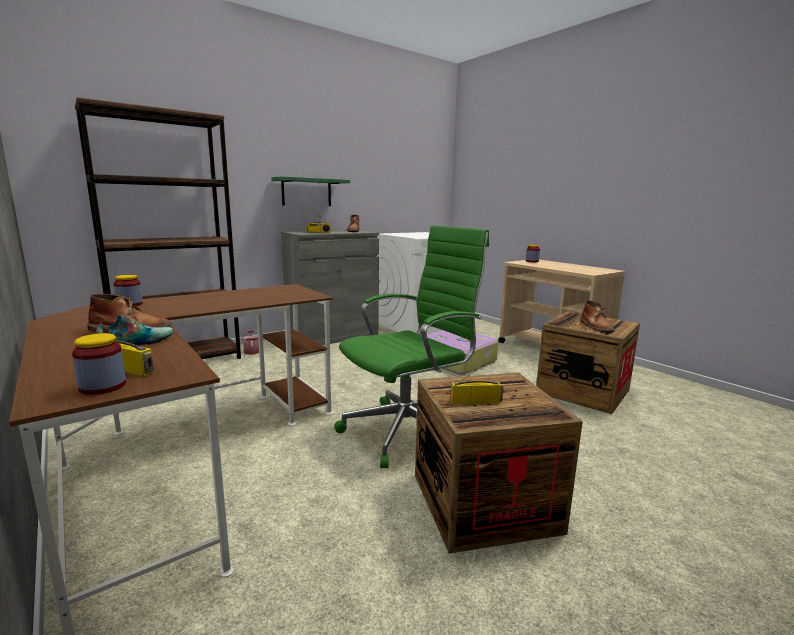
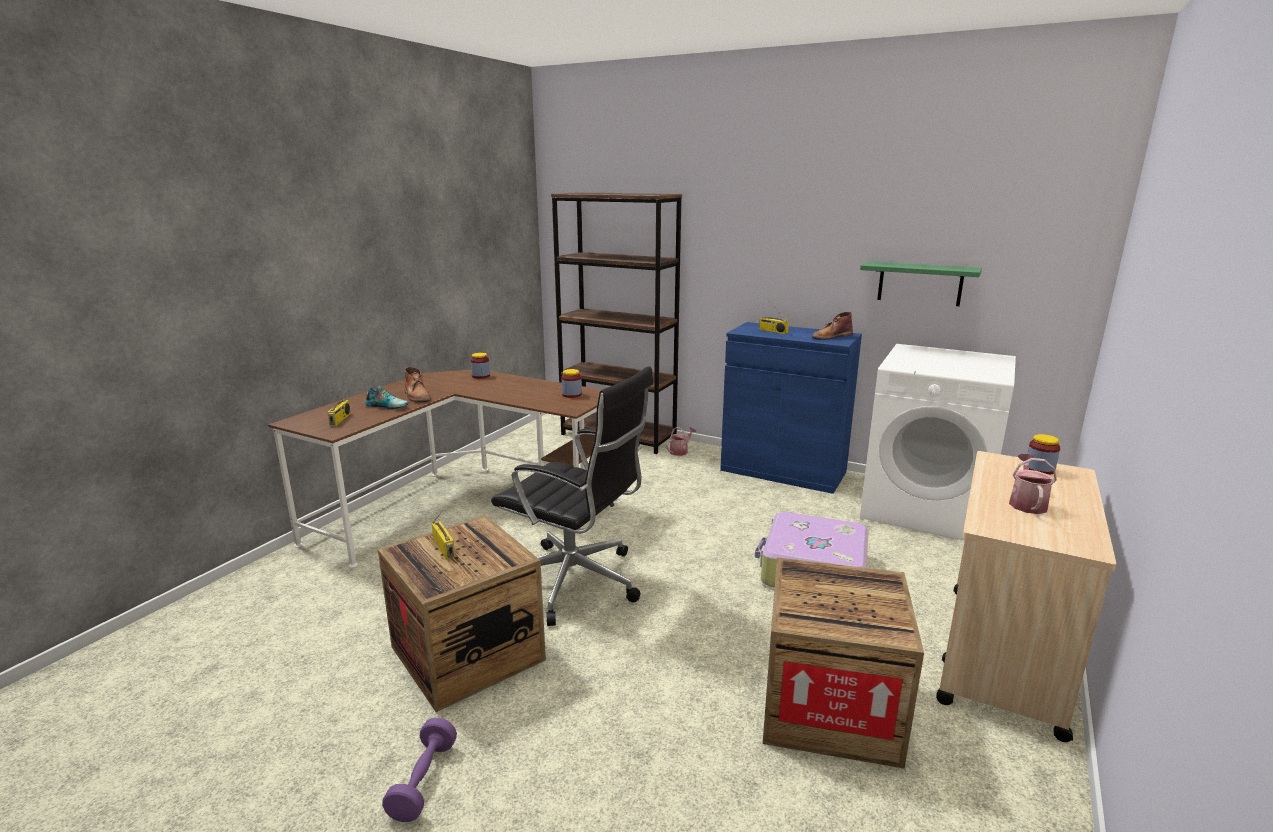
camera: 65 degrees right, 5 degrees up
(103, 386) = (311, 423): jar -> jar (572, 395)
(306, 192) = (790, 274): green shelf -> green shelf (920, 283)
(332, 336) = (783, 471): grey cabinet -> blue cabinet
(409, 430) = (576, 583): green office chair -> black office chair
(567, 267) = (1026, 503): none -> watering can
(596, 327) = (820, 603): brown boot -> none
(658, 554) = (423, 781): none -> purple dumbbell

